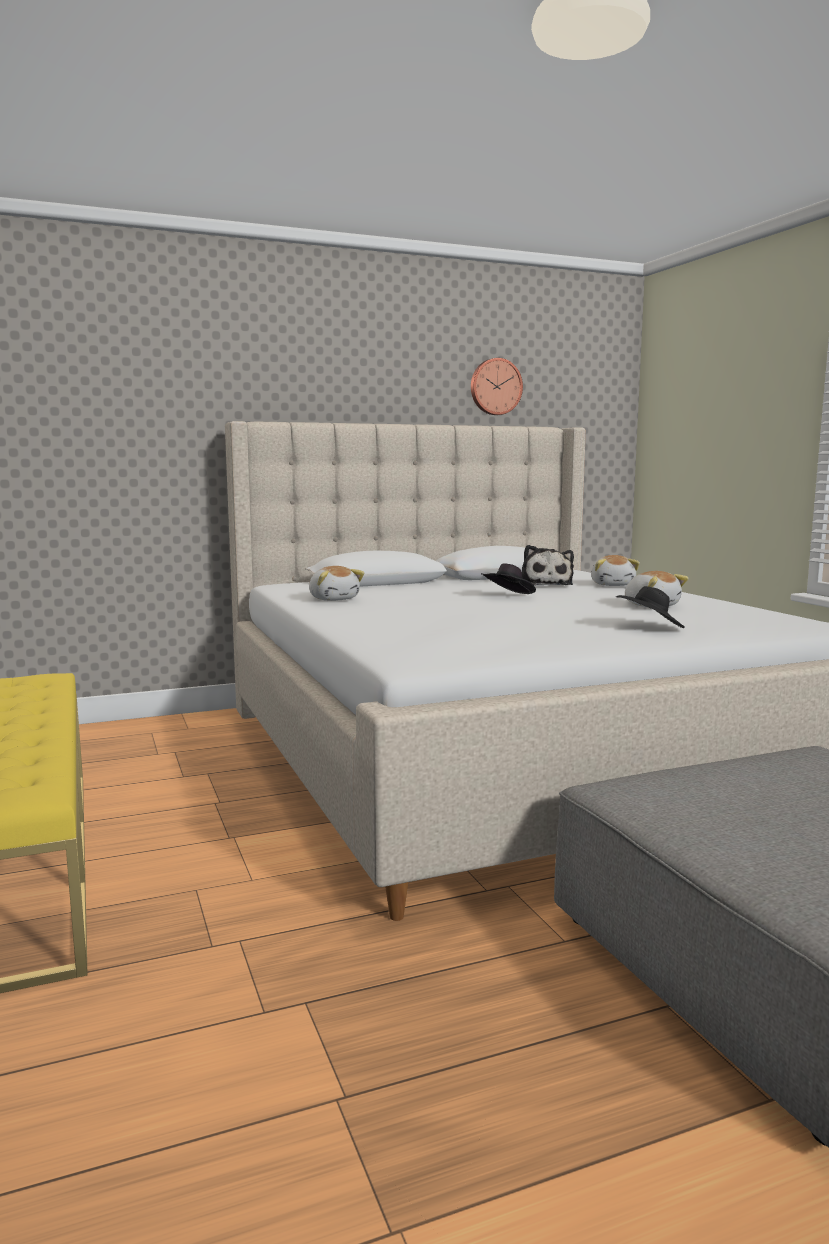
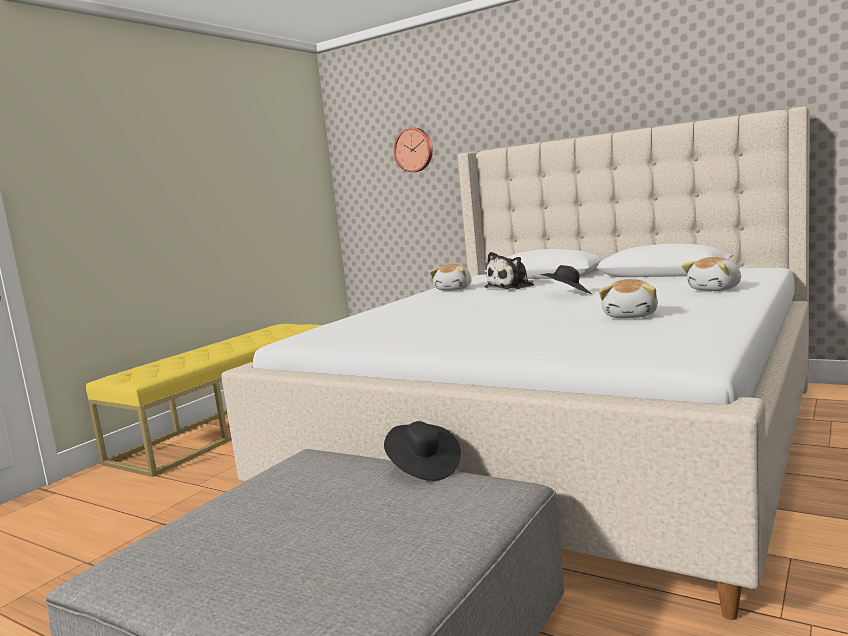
camera: 55 degrees right, 0 degrees up
(495, 387) = (713, 79): wall clock -> wall clock (414, 150)
(545, 584) = (656, 285): plush toy -> plush toy (512, 286)
(650, 627) = (518, 336): black hat -> black hat (423, 468)

